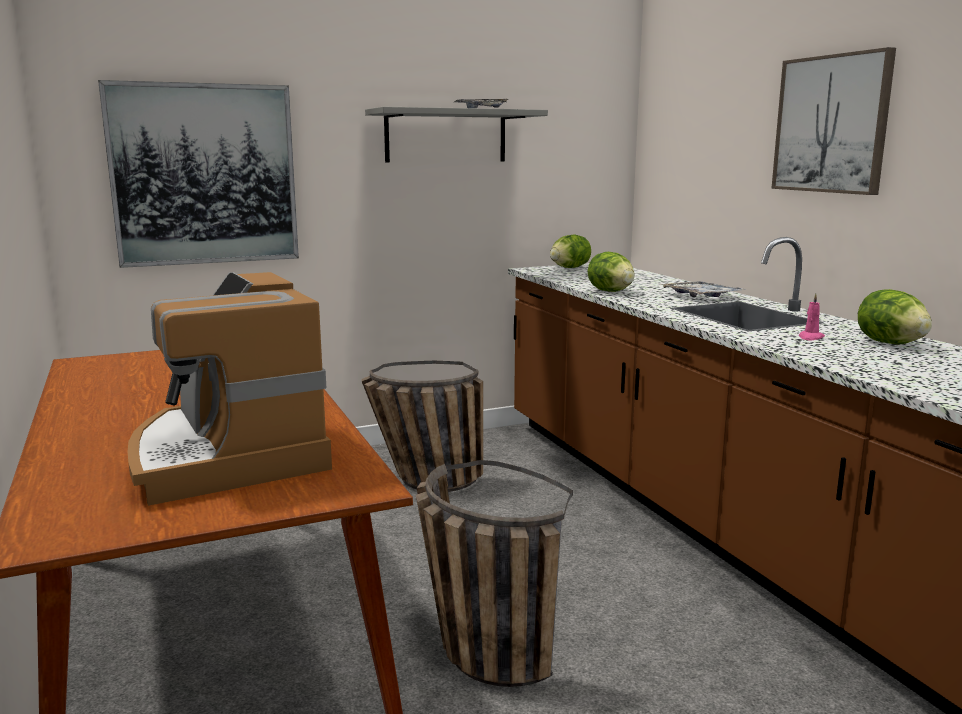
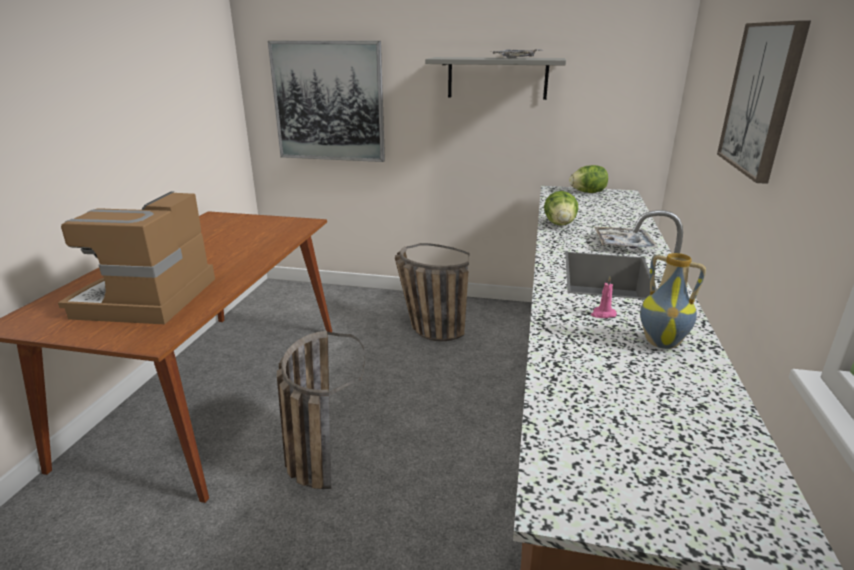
camera: 35 degrees right, 10 degrees up
(890, 343) = (662, 342): lettuce -> vase

